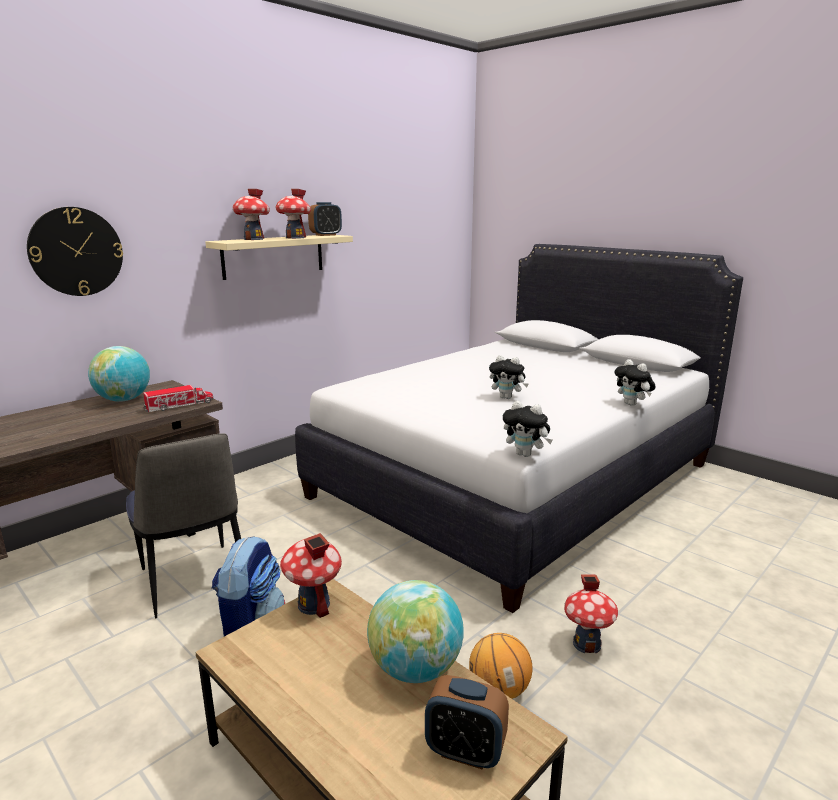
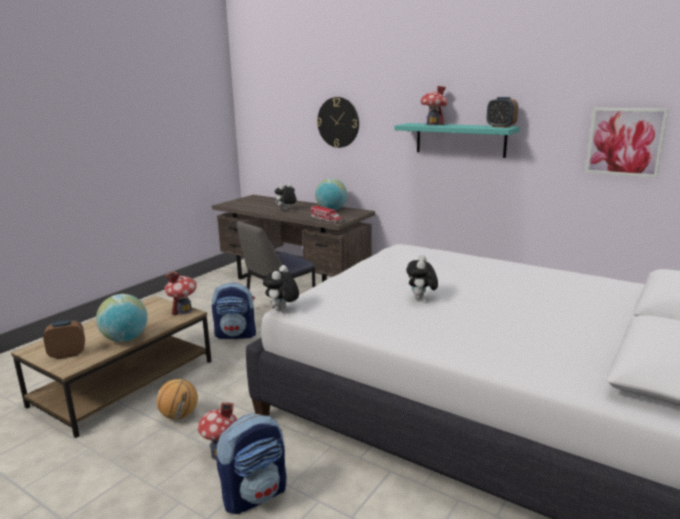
camera: 80 degrees right, 0 degrees up
(273, 256) = (460, 139): beige shelf -> turquoise shelf
(295, 238) = (460, 126): toy house -> none
(404, 240) = (625, 142): none -> picture
(465, 751) = (68, 354): alarm clock -> alarm clock turned 60 degrees clockwise
(632, 404) = (443, 357): plush toy -> plush toy (286, 210)
(655, 617) = (255, 495): none -> backpack

